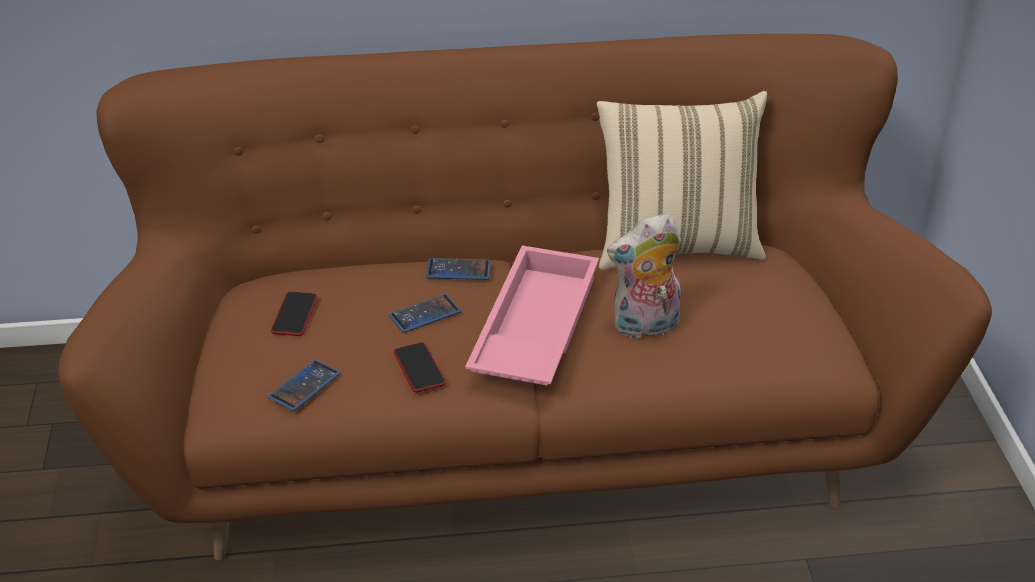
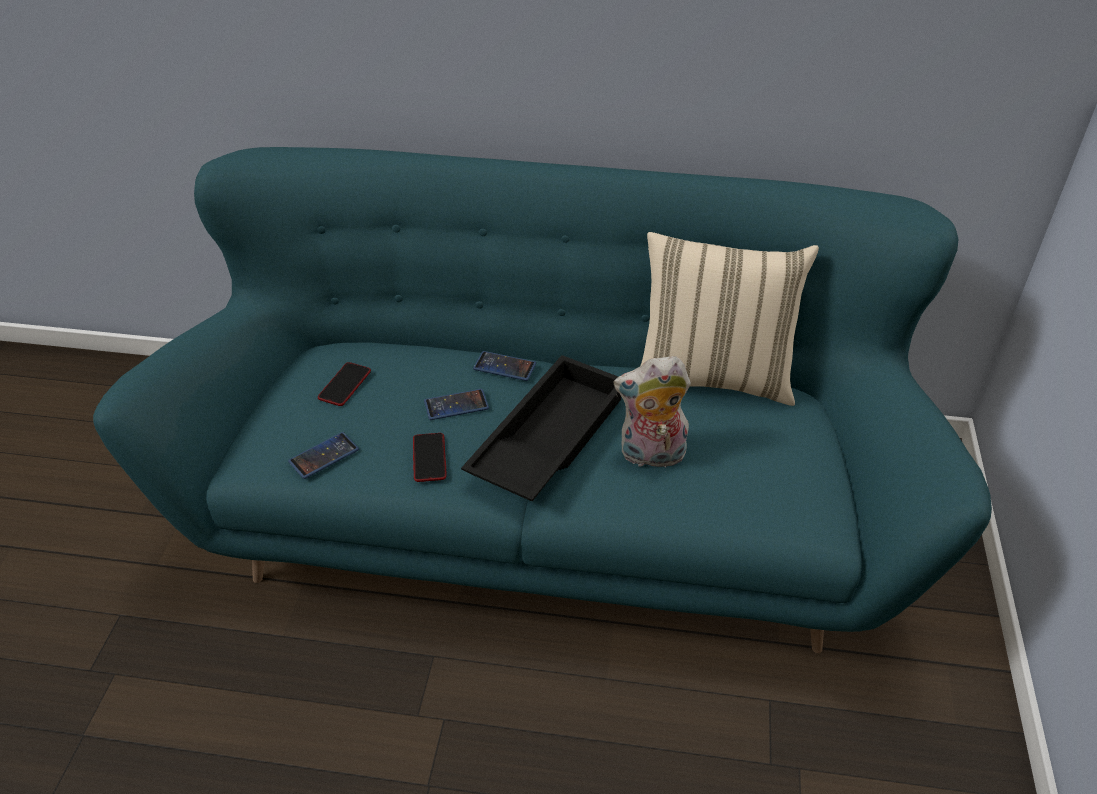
camera: 15 degrees right, 5 degrees up
(517, 430) = (548, 514): brown sofa -> turquoise sofa
(532, 329) = (546, 438): pink tray -> black tray

